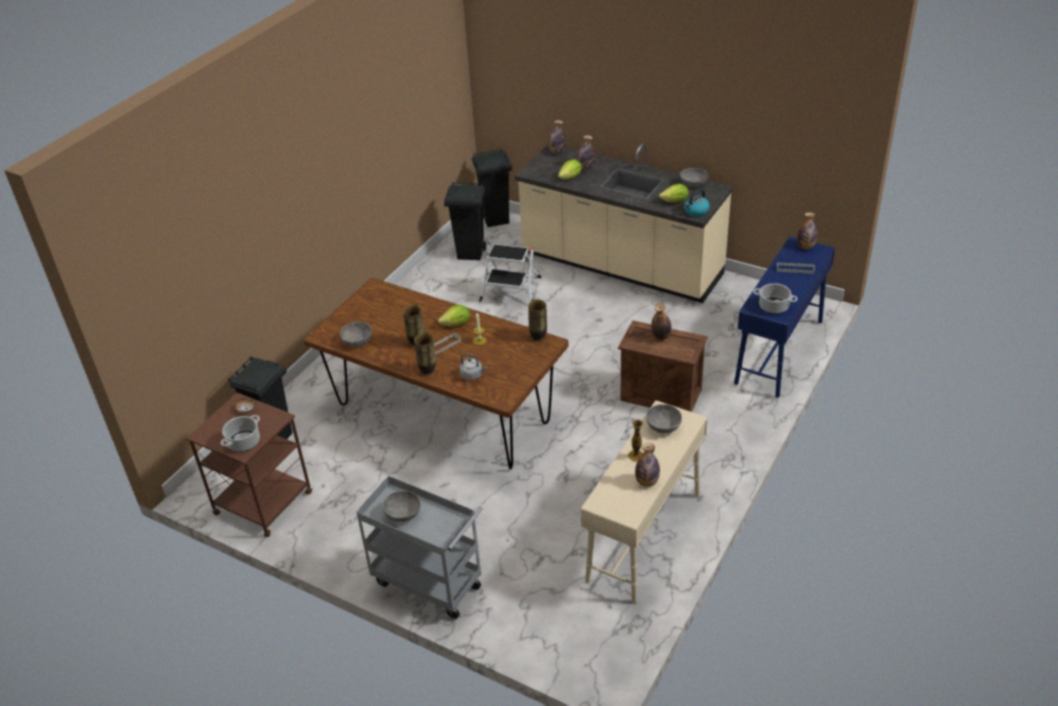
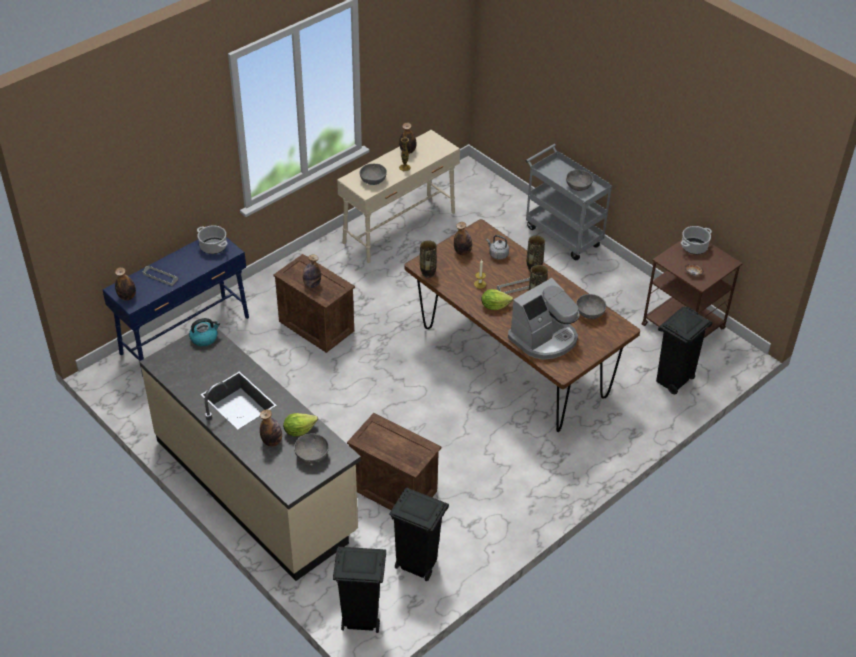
camera: 165 degrees left, 5 degrees up
(398, 308) = (544, 338): none -> coffee machine
(511, 290) = (392, 490): step ladder -> crate
(557, 152) = (289, 482): bottle -> bottle (462, 252)
(675, 201) = (214, 357): lettuce -> none
(693, 184) = (176, 376): grey bowl -> grey bowl (312, 455)

